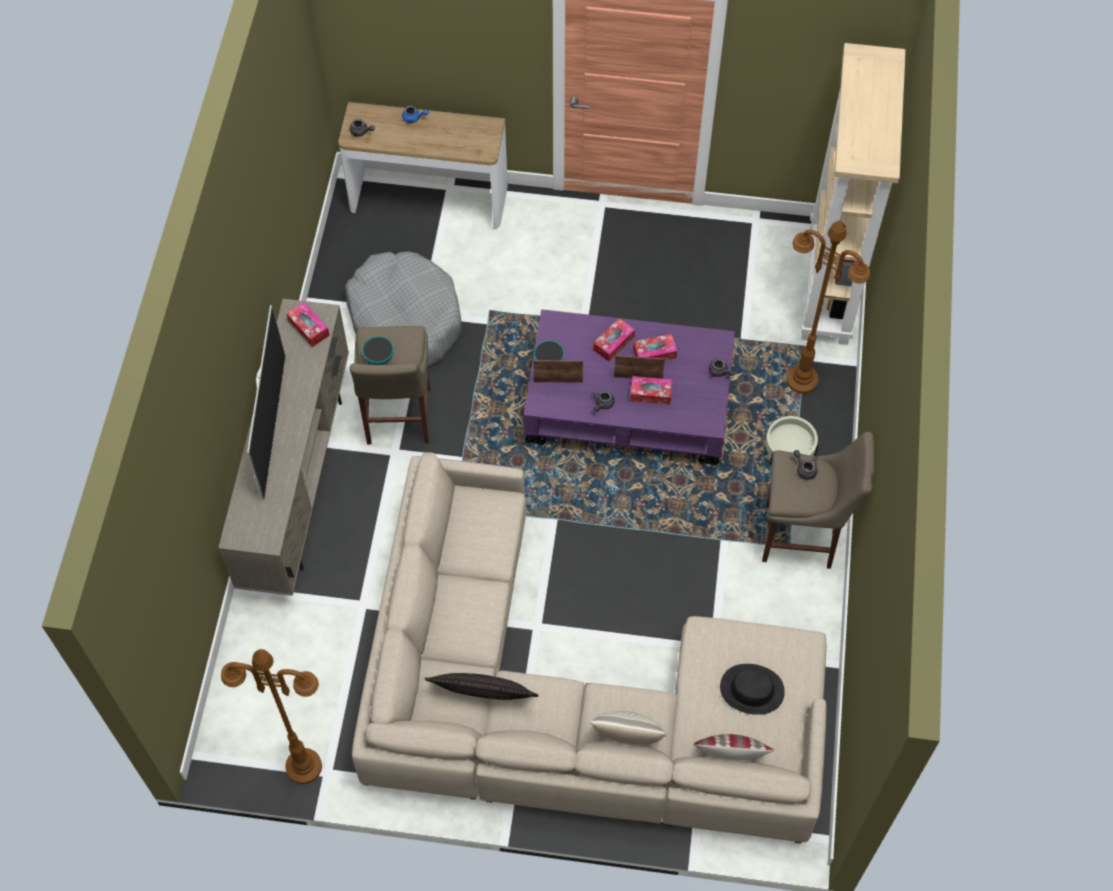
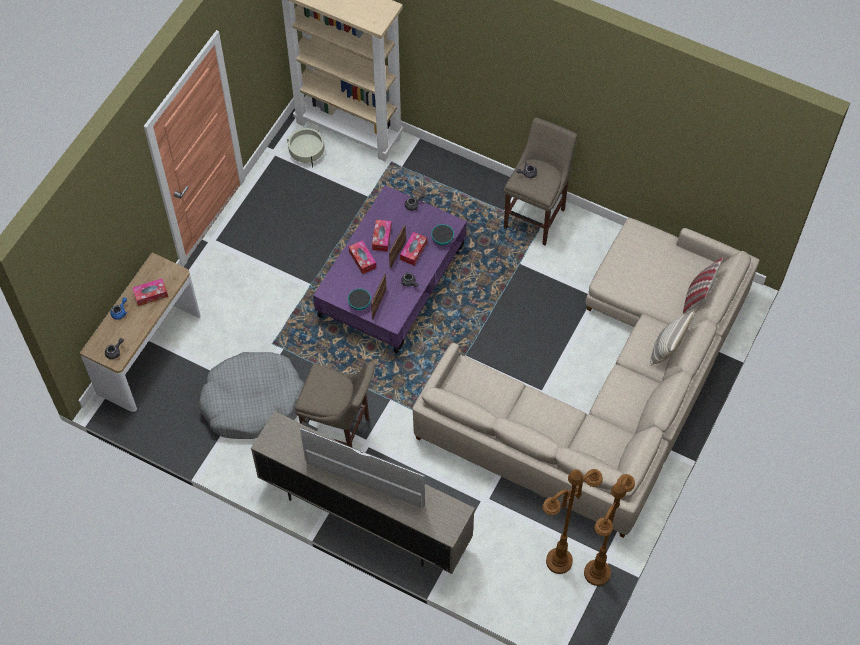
camera: 70 degrees left, 0 degrees up
(308, 328) = (286, 437): tissue box -> tissue box (151, 294)
(379, 357) = (330, 399): bowl -> bowl (442, 239)
(482, 695) = (607, 424): pillow -> none
(752, 690) = (657, 268): black hat -> none
(789, 450) = (468, 200): beige planter -> beige planter (307, 152)
(801, 380) = (417, 173): brown floor lamp -> brown floor lamp (559, 561)

